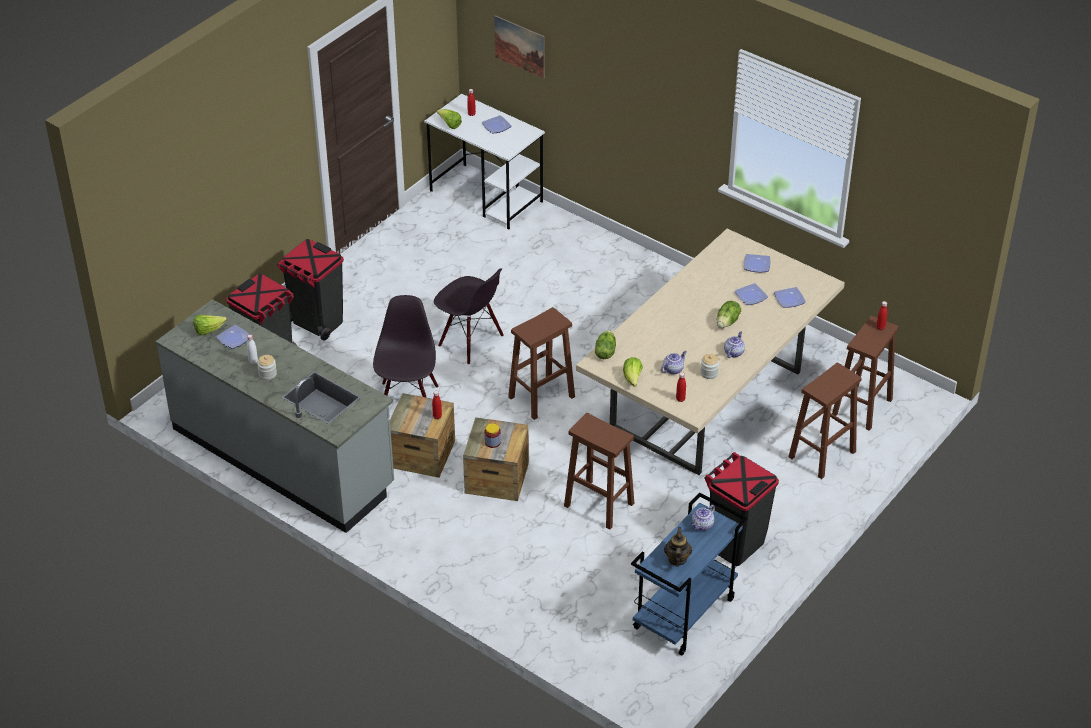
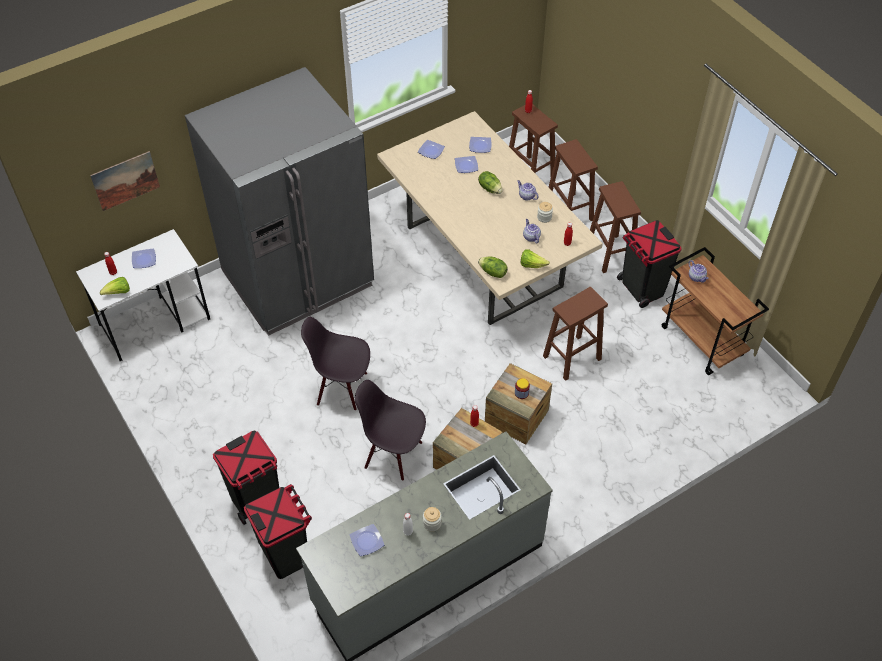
camera: 70 degrees left, 10 degrees up
(208, 330) = (343, 562): lettuce -> none
(470, 341) = (342, 388): black chair -> black chair turned 135 degrees counterclockwise
(541, 397) = (435, 359): brown stool -> brown stool (610, 254)
(592, 271) = (297, 278): none -> grey fridge
(677, 559) = (728, 303): teapot -> none
(684, 615) = (702, 341): blue cart -> brown cart

